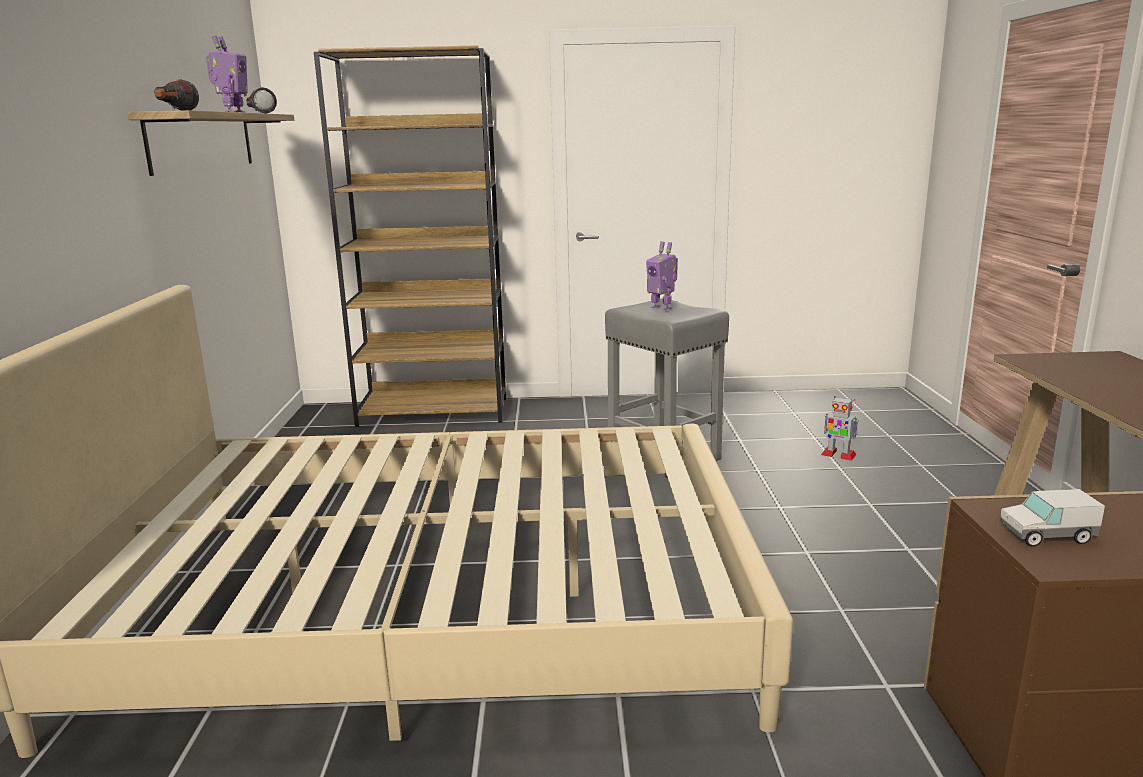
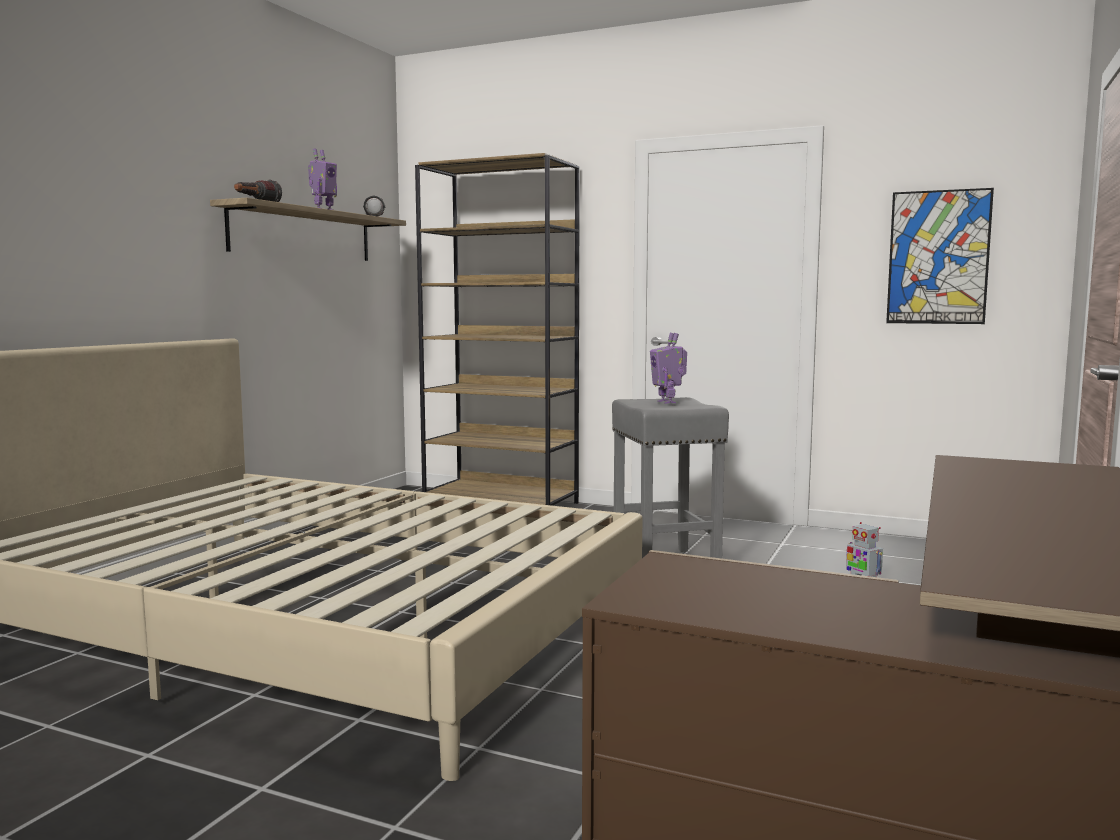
camera: 25 degrees right, 10 degrees down
(830, 152) = (938, 257): none -> picture
(1047, 535) = (676, 585): toy truck -> none

